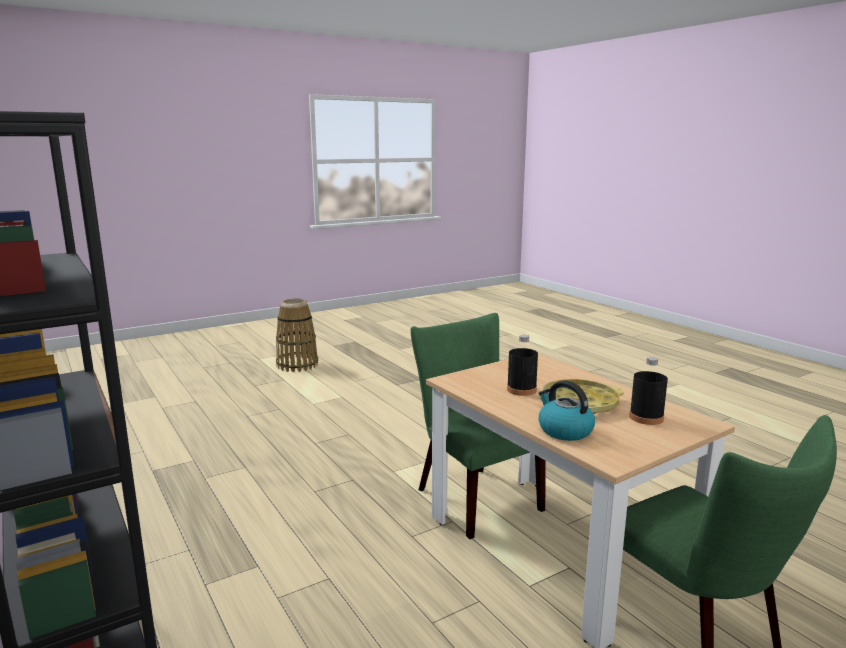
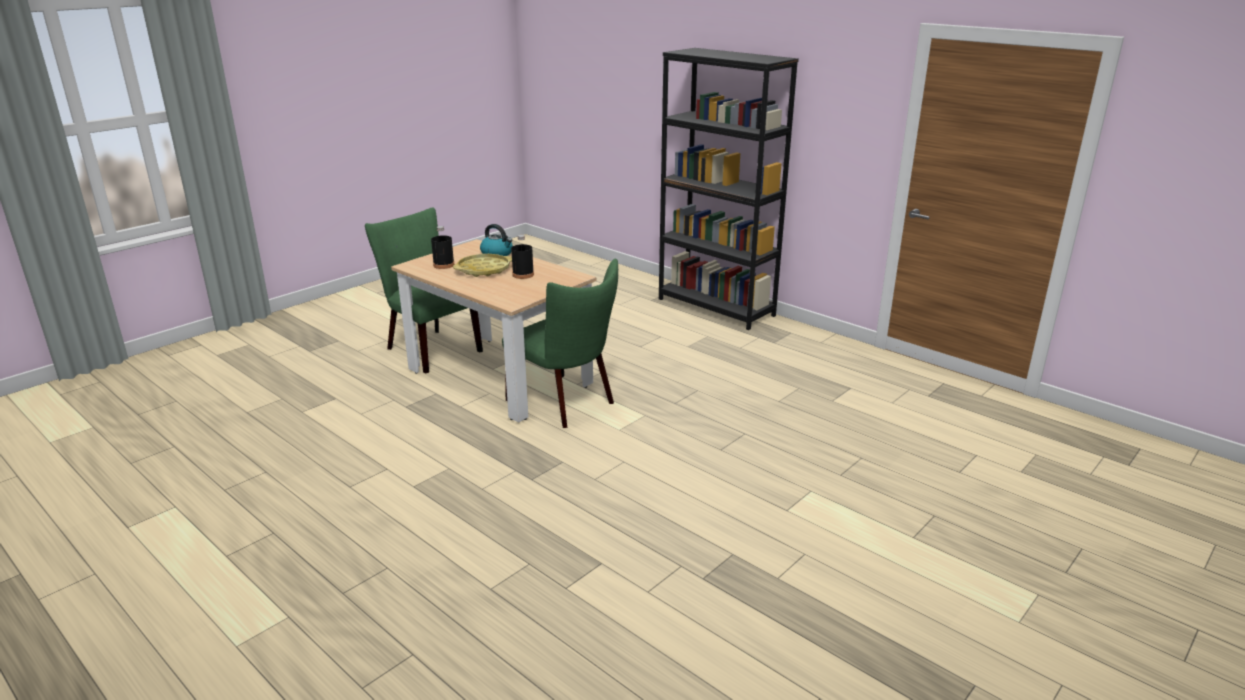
camera: 165 degrees right, 10 degrees up
(297, 365) = (946, 585): basket -> none

